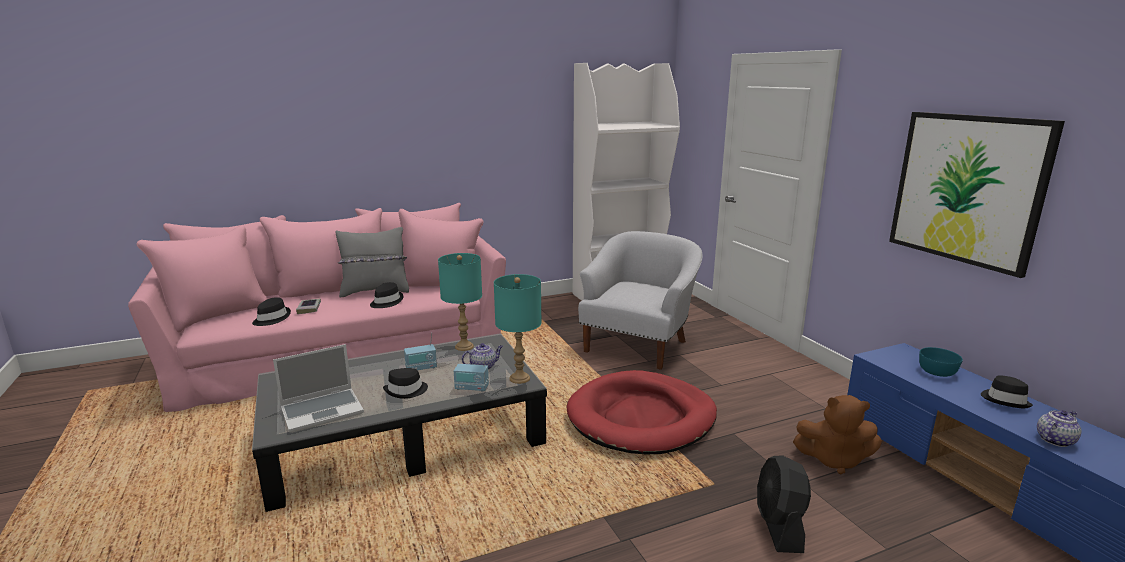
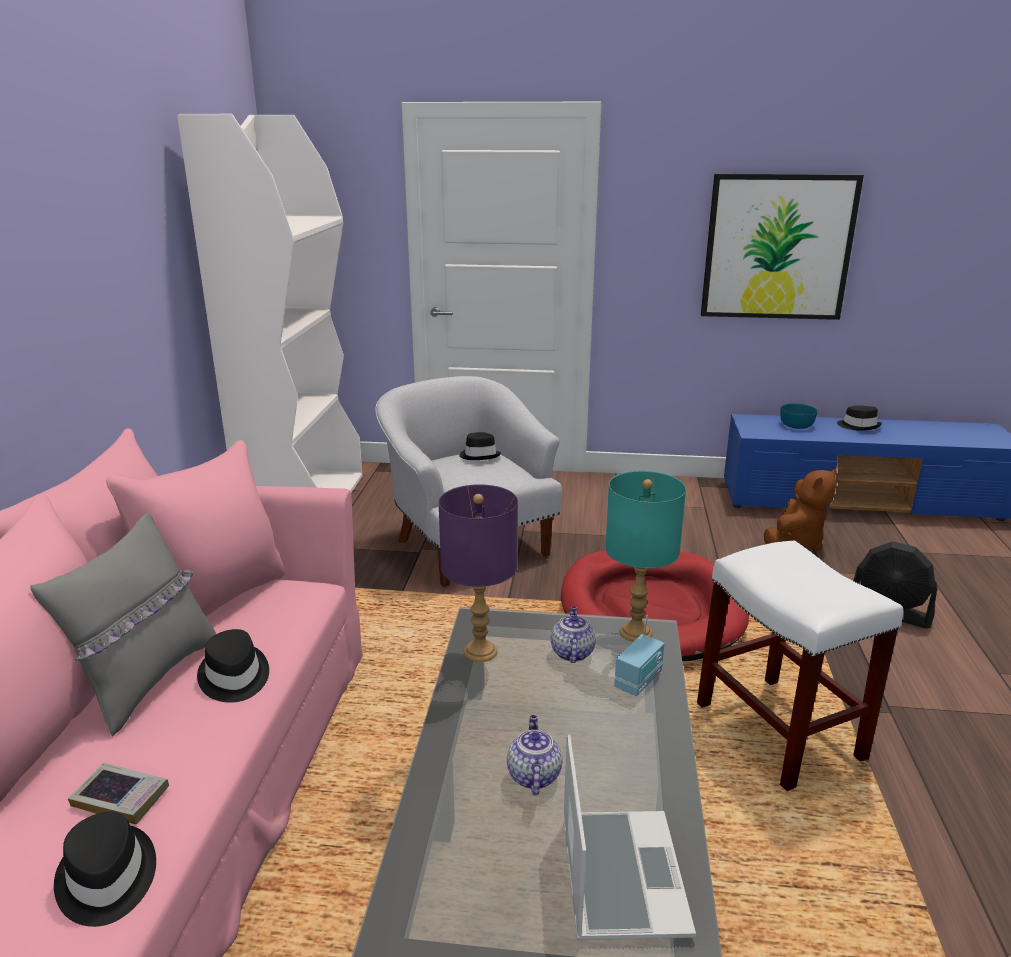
camera: 60 degrees left, 5 degrees up
(406, 391) = (604, 750): black hat -> black hat (479, 455)
(421, 368) = (527, 714): radio -> none
(464, 347) = (481, 652): turquoise table lamp -> purple table lamp
(552, 490) = (776, 730): none -> white stool
(1055, 440) = (925, 438): teapot -> teapot (533, 775)

